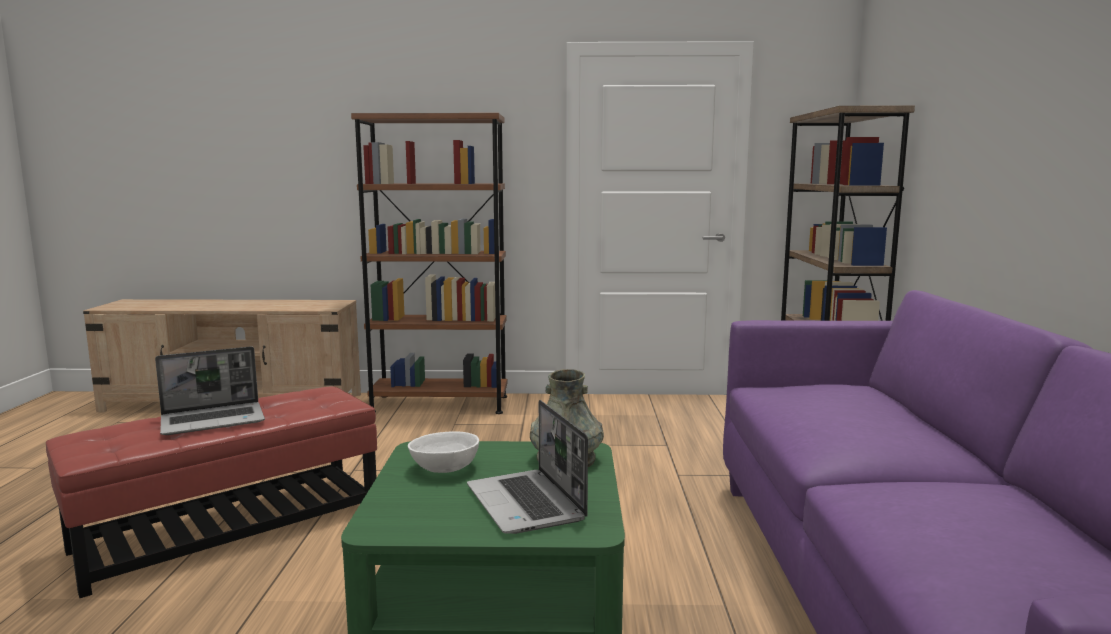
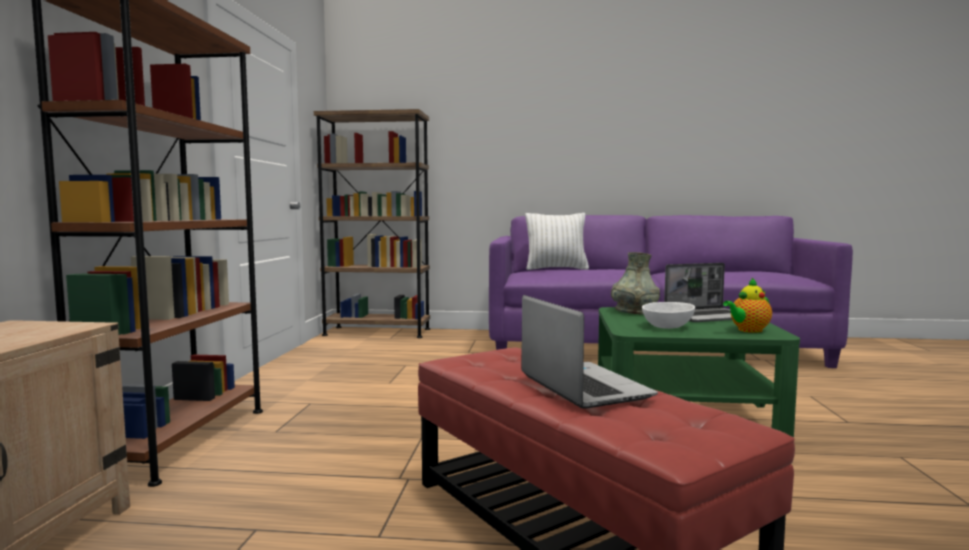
camera: 85 degrees left, 5 degrees down
(410, 515) = (748, 330): none -> teapot
(870, 398) = (556, 269): none -> white pillow

